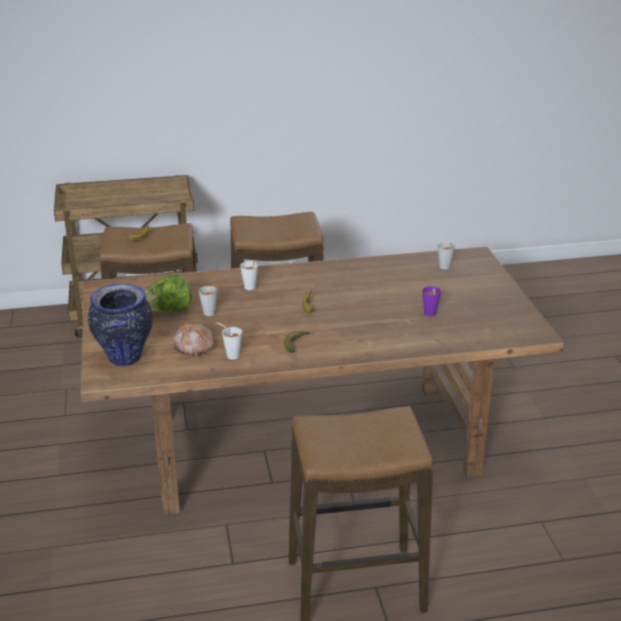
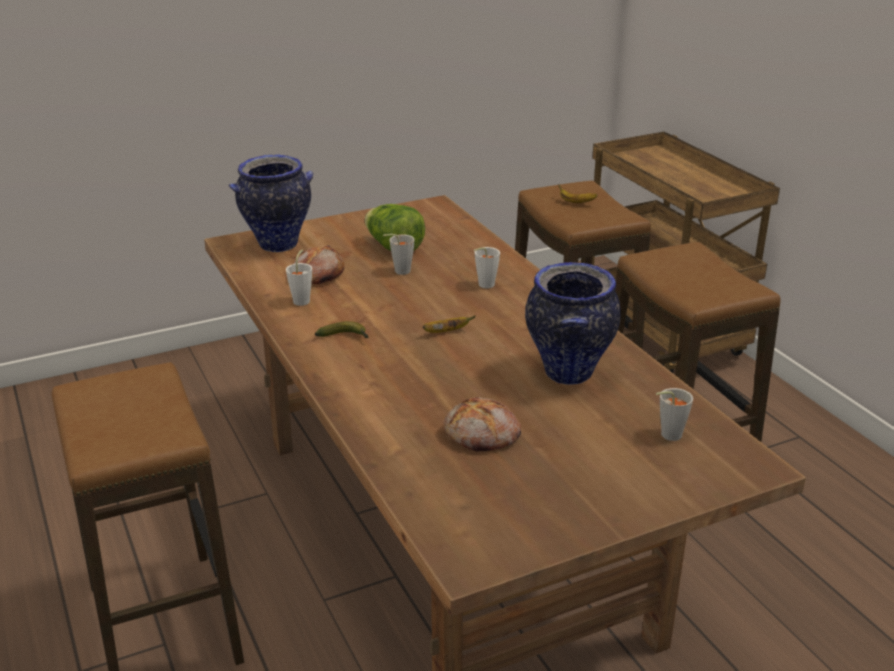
camera: 75 degrees right, 0 degrees up
(375, 281) = (569, 374): none -> vase
(429, 314) = (482, 435): purple cup -> bread

